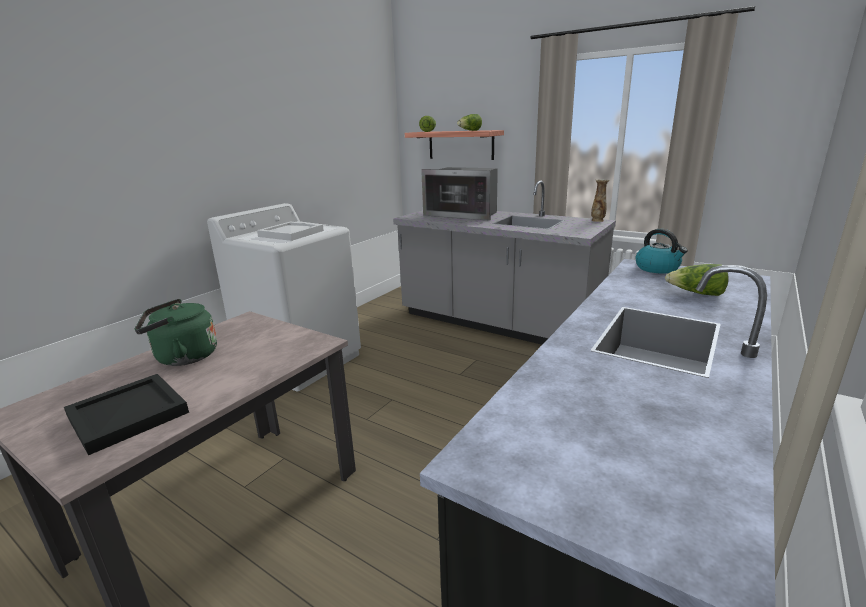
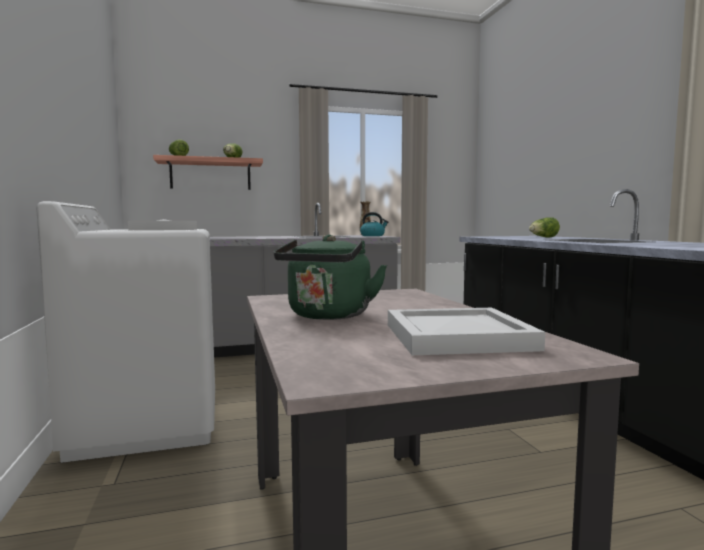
camera: 50 degrees left, 15 degrees down
(126, 415) = (455, 337): black tray -> white tray
(463, 214) = (247, 237): microwave -> none
(658, 268) = (491, 236): kettle -> kettle (373, 235)

